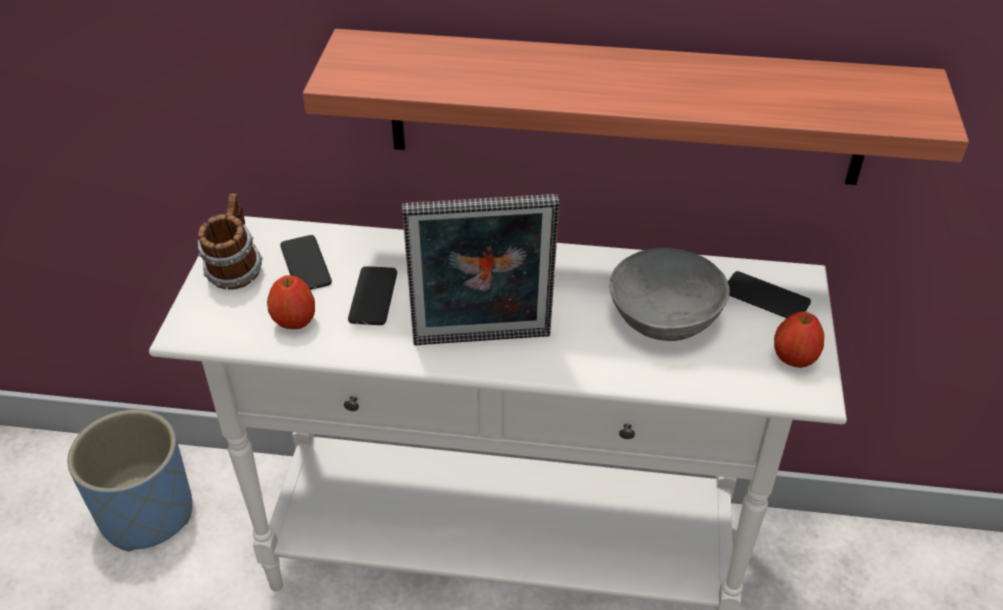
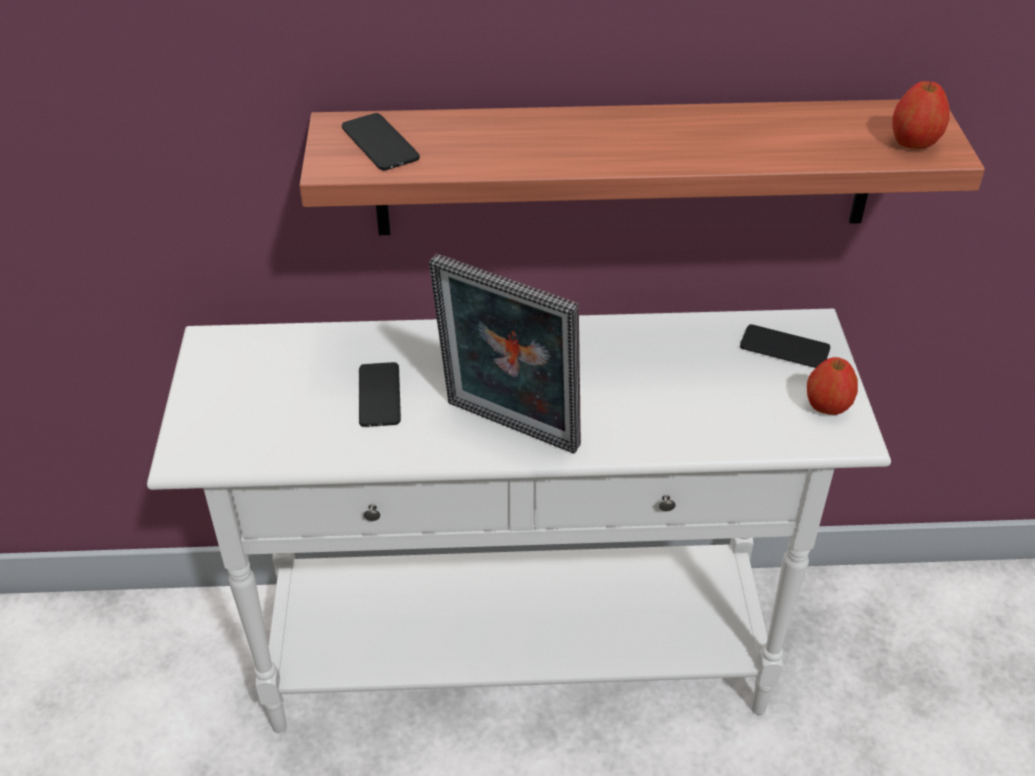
camera: 10 degrees left, 0 degrees up
(147, 513) = (115, 670): blue planter -> none
(235, 271) = (220, 386): mug -> none
(294, 322) = (301, 433): apple -> apple (913, 144)
(305, 264) = (296, 369): phone -> phone (380, 143)
(482, 343) = (508, 430): picture frame -> picture frame turned 45 degrees clockwise
(666, 317) = (690, 380): grey bowl -> none

